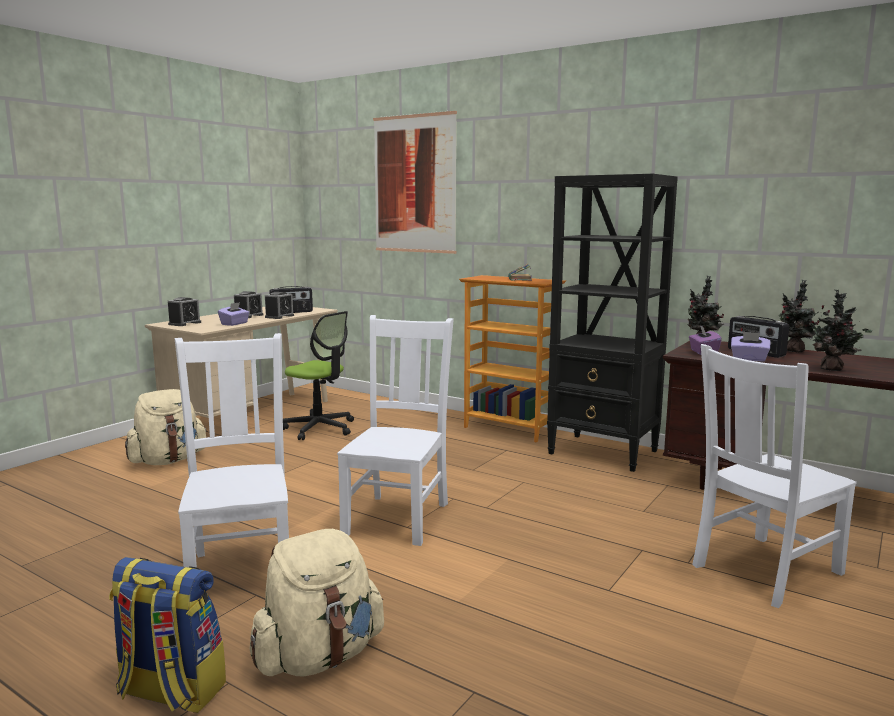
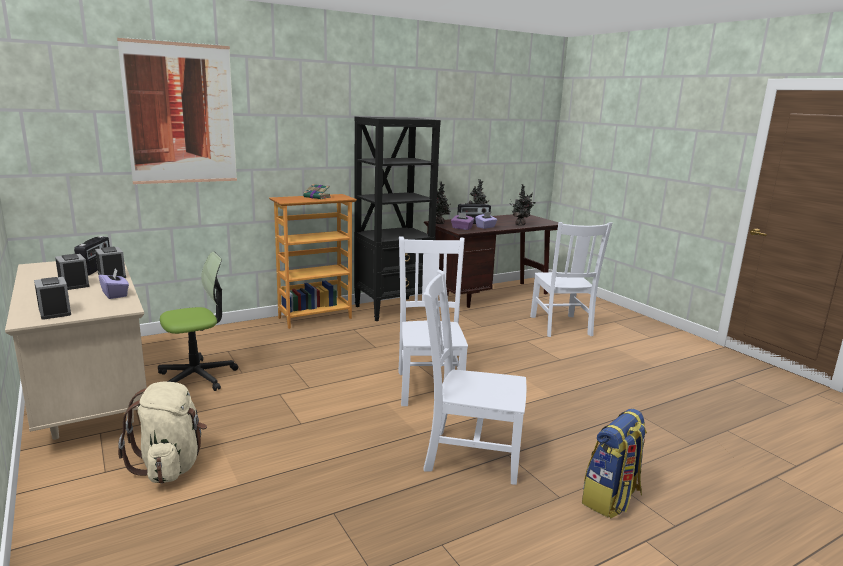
camera: 65 degrees left, 5 degrees up
(319, 657) = (591, 445): beige backpack -> none
(398, 517) = (429, 386): white chair -> white chair turned 45 degrees clockwise

